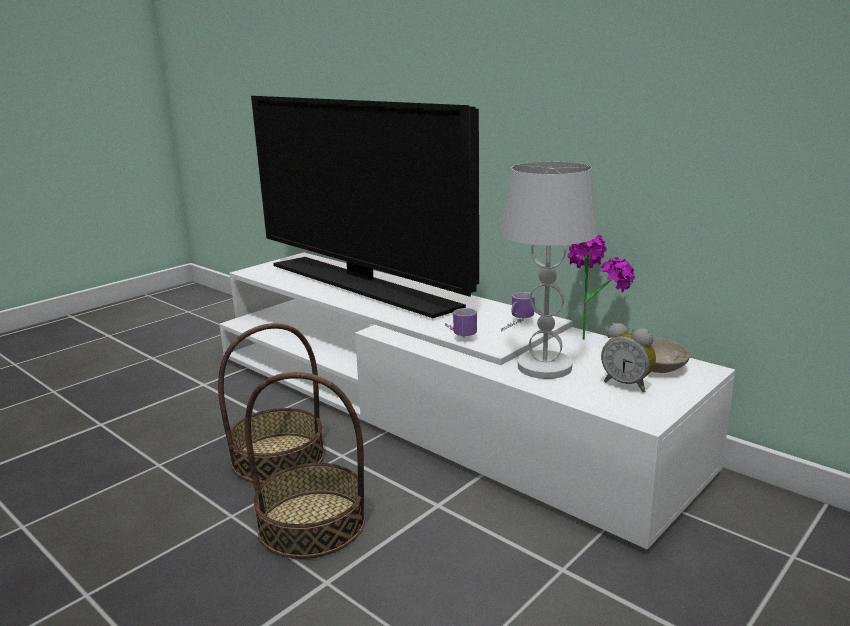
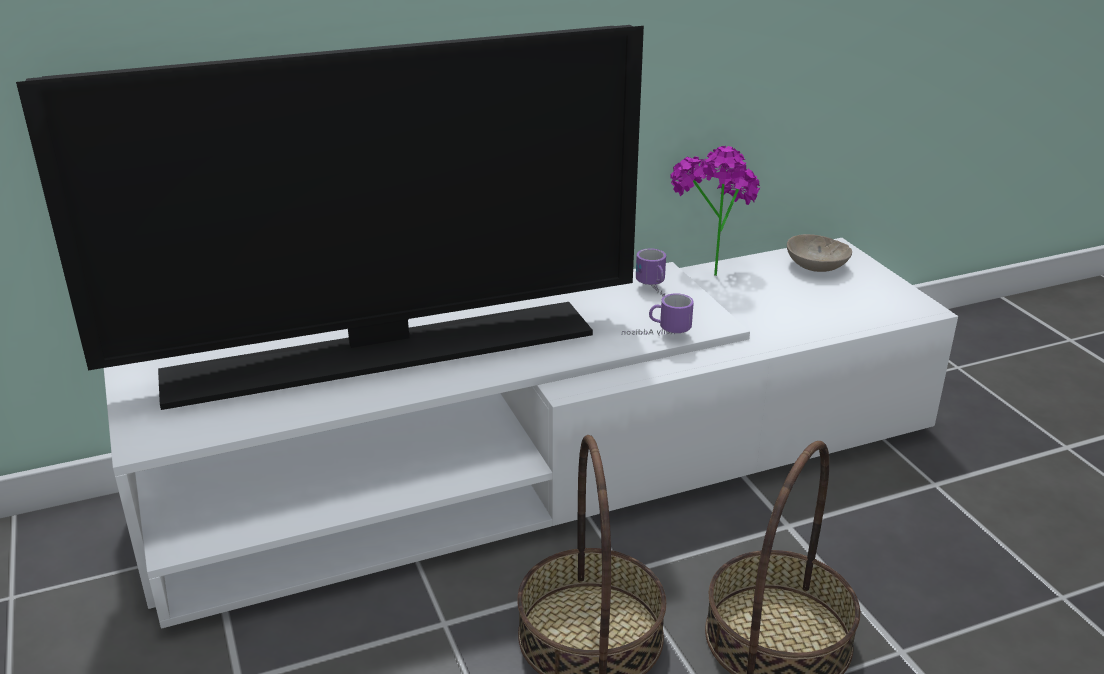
camera: 65 degrees left, 10 degrees up
(544, 367) = (774, 317): white table lamp -> none
(627, 384) = (845, 292): alarm clock -> none

